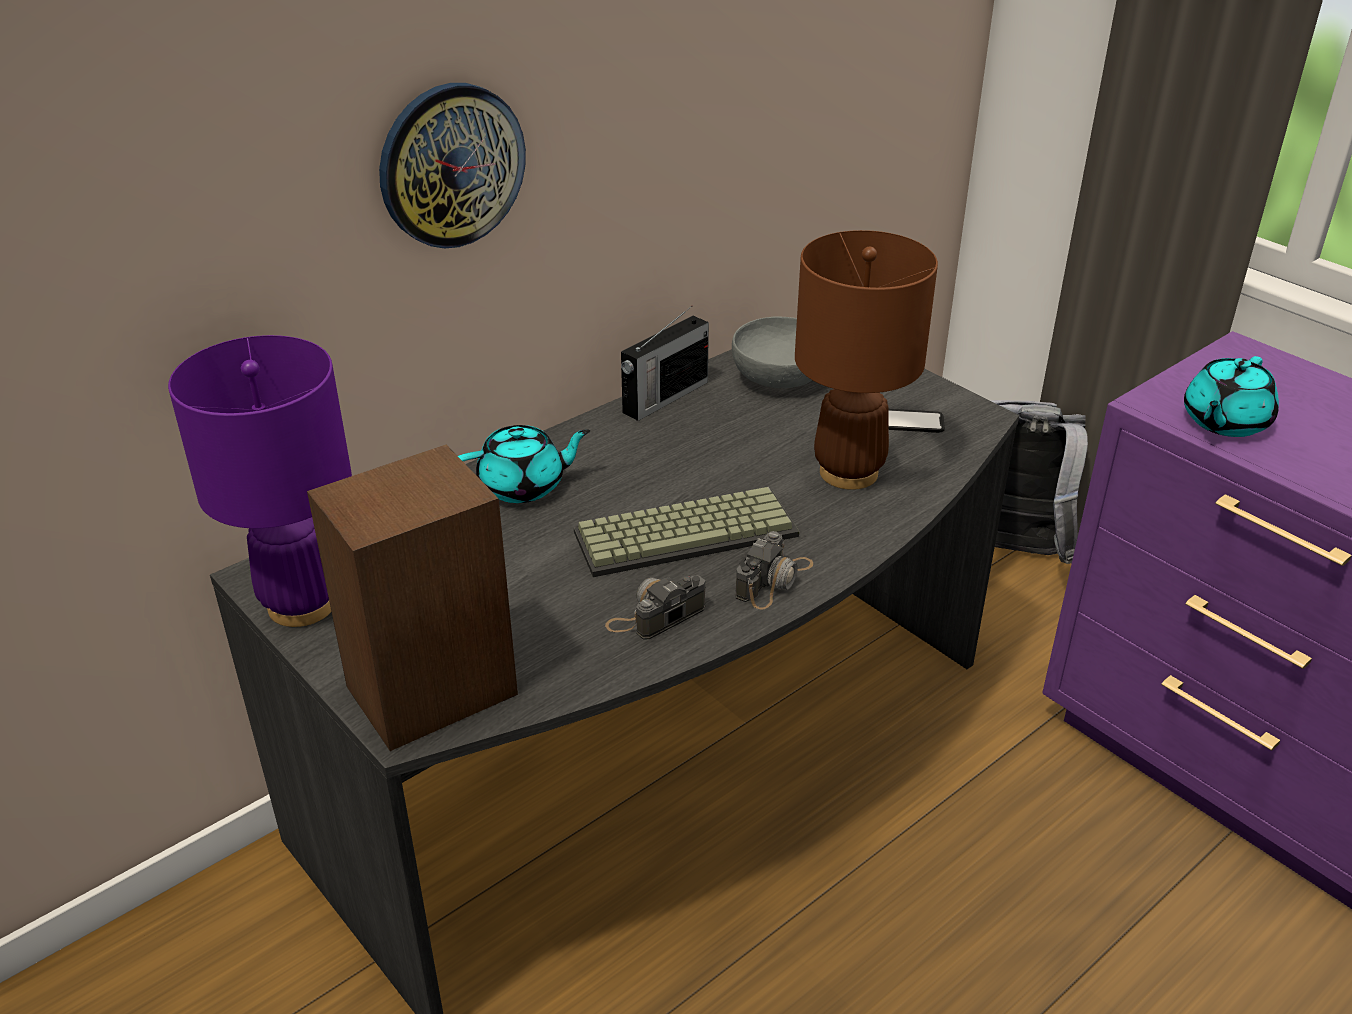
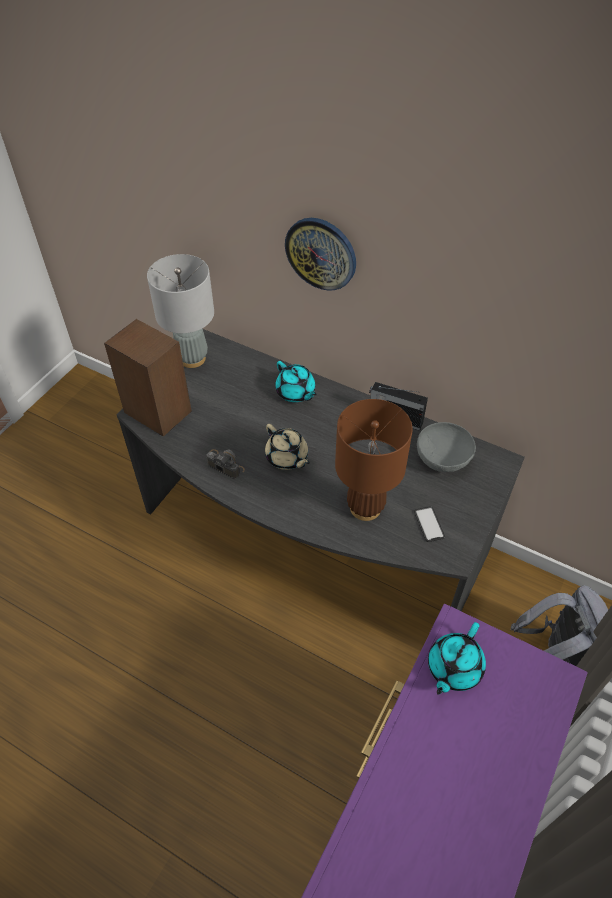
camera: 70 degrees right, 15 degrees up
(302, 605) = (192, 359): purple table lamp -> grey table lamp
(687, 532) = (287, 458): keyboard -> beige teapot
(774, 580) = (265, 498): camera -> none
(1224, 422) = (453, 668): turquoise teapot -> turquoise teapot turned 75 degrees counterclockwise

